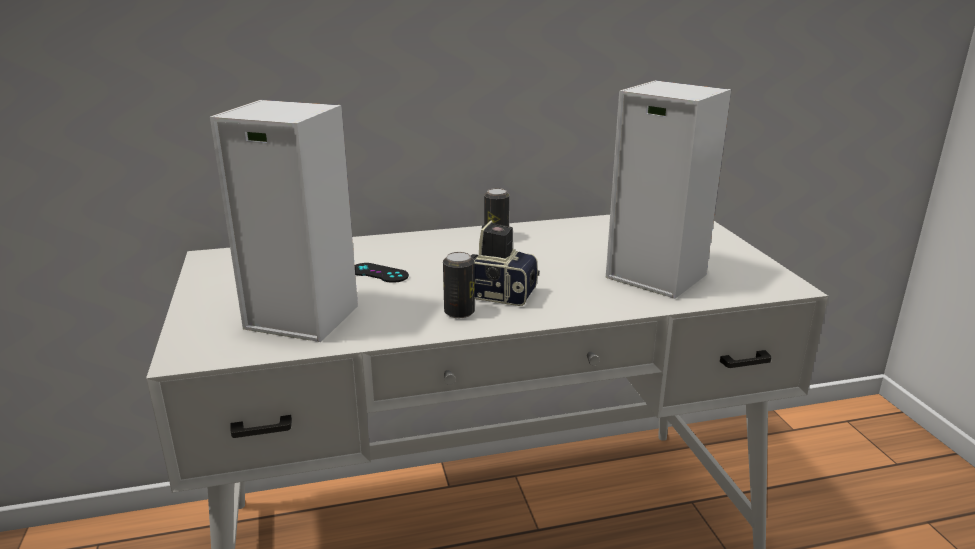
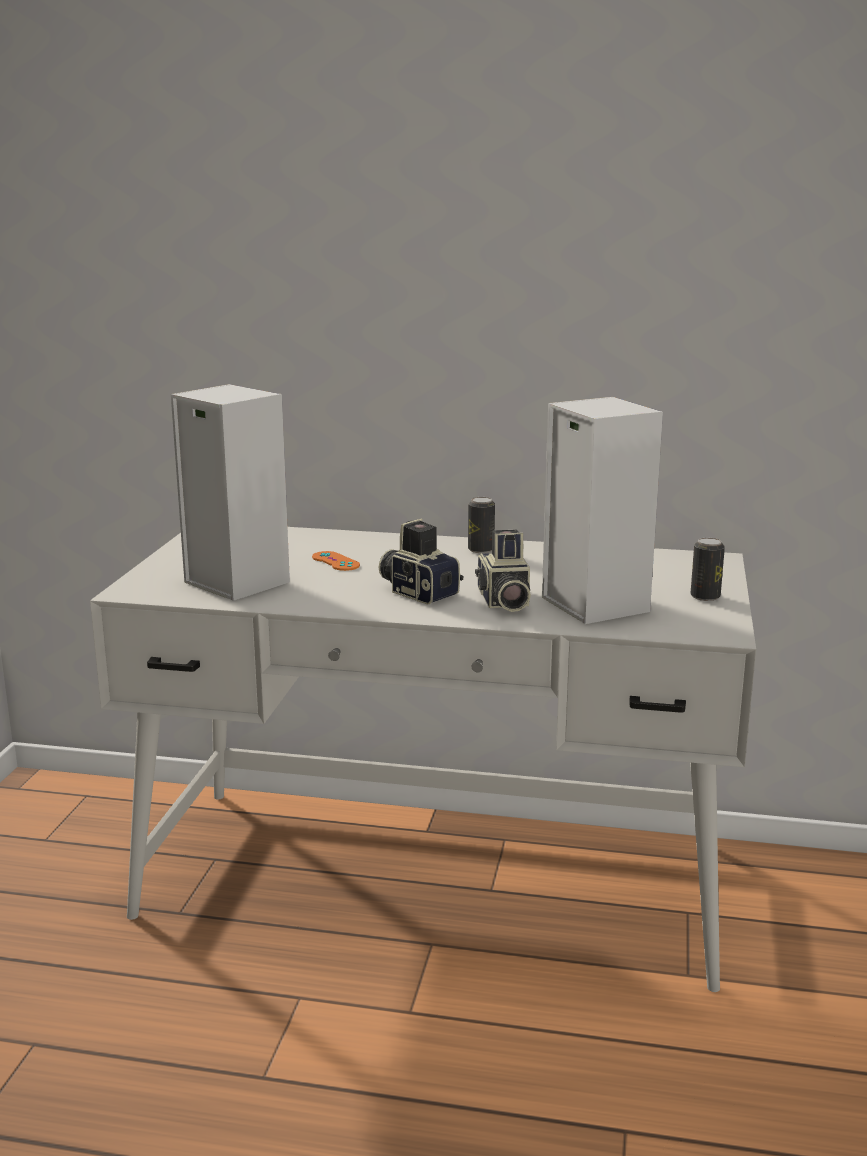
camera: 25 degrees right, 5 degrees down
(379, 273) = (335, 561): black game controller -> orange game controller
(459, 312) = (369, 600): can -> can (705, 596)
(580, 289) = (503, 602): none -> camera

